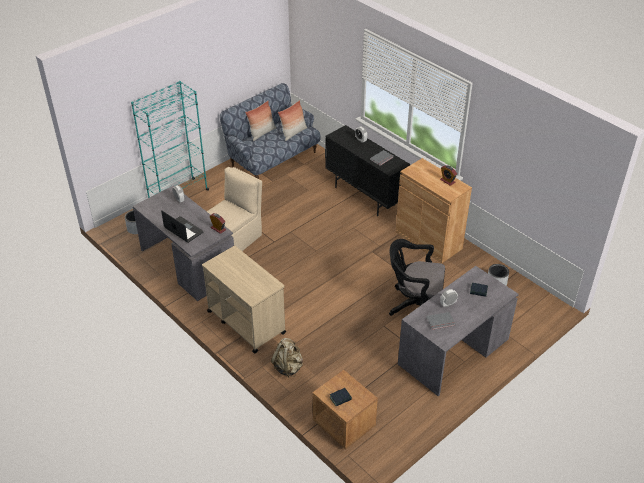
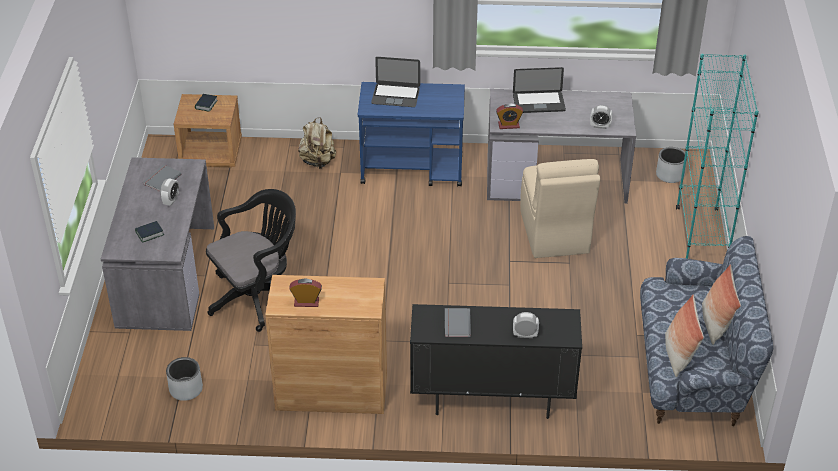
camera: 135 degrees right, 0 degrees up
(246, 322) = (413, 169): beige cart -> blue cart
(247, 283) = (395, 95): none -> laptop

